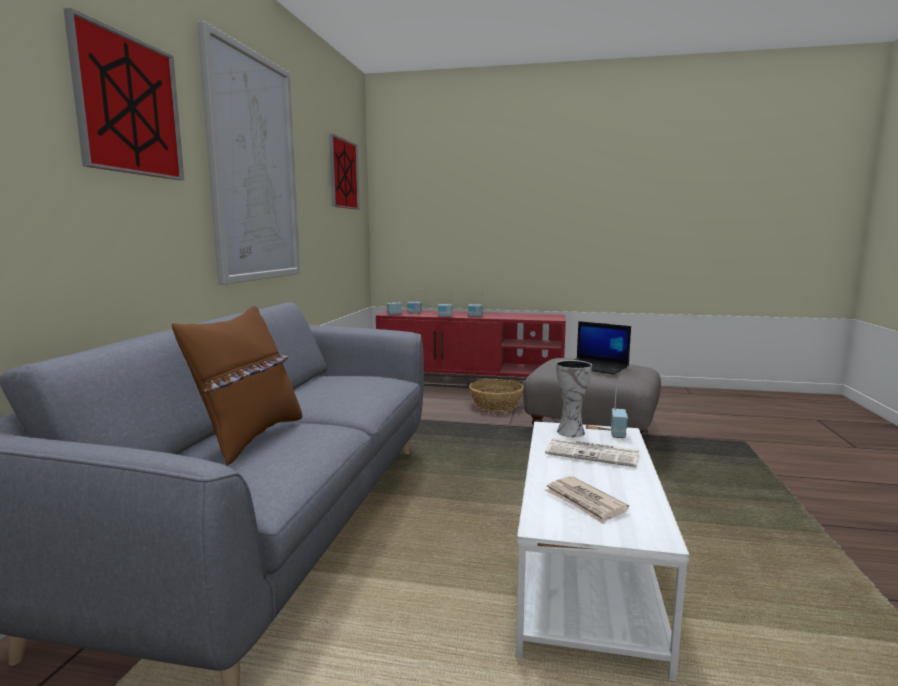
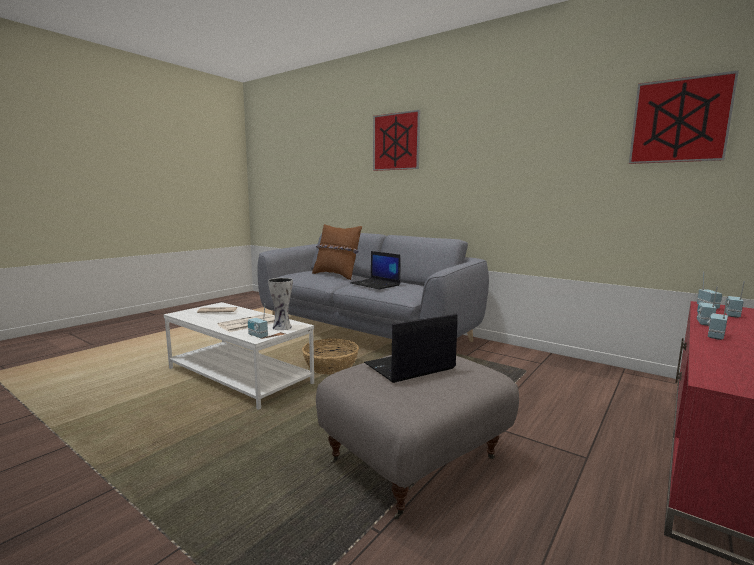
camera: 115 degrees right, 0 degrees up
(254, 168) = (485, 150): picture -> none
(344, 395) = (376, 284): none -> laptop
(496, 405) = (570, 437): basket -> basket (331, 367)

